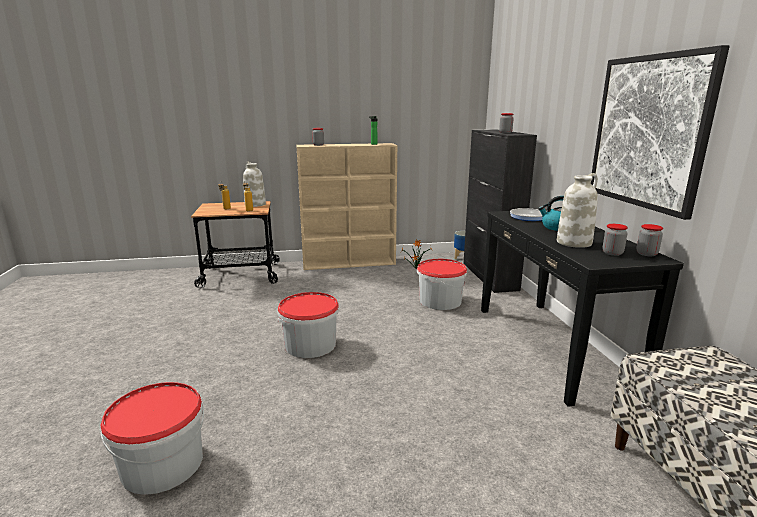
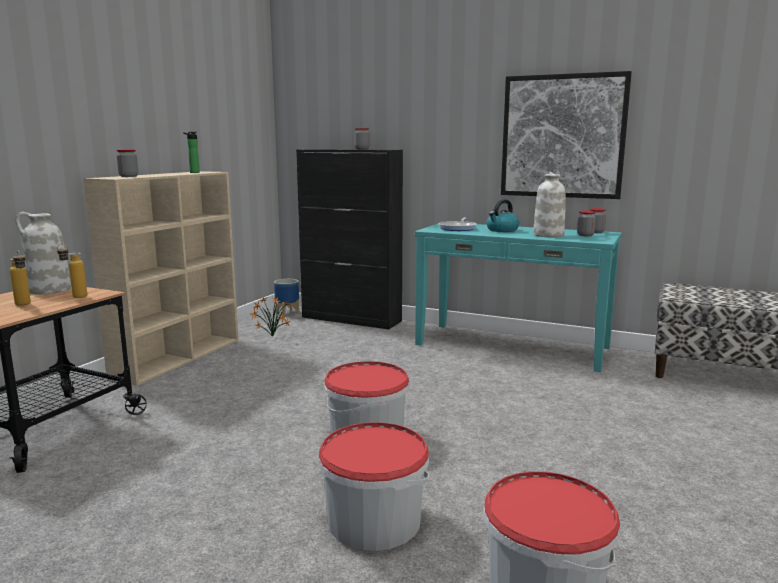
camera: 55 degrees left, 5 degrees down
(440, 301) = (368, 351): bucket -> bucket (374, 521)
(552, 346) = (512, 346): black console table -> turquoise console table

